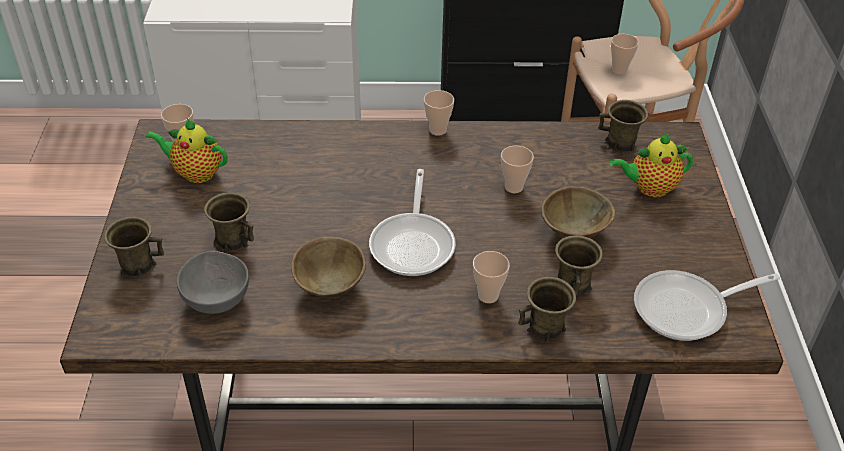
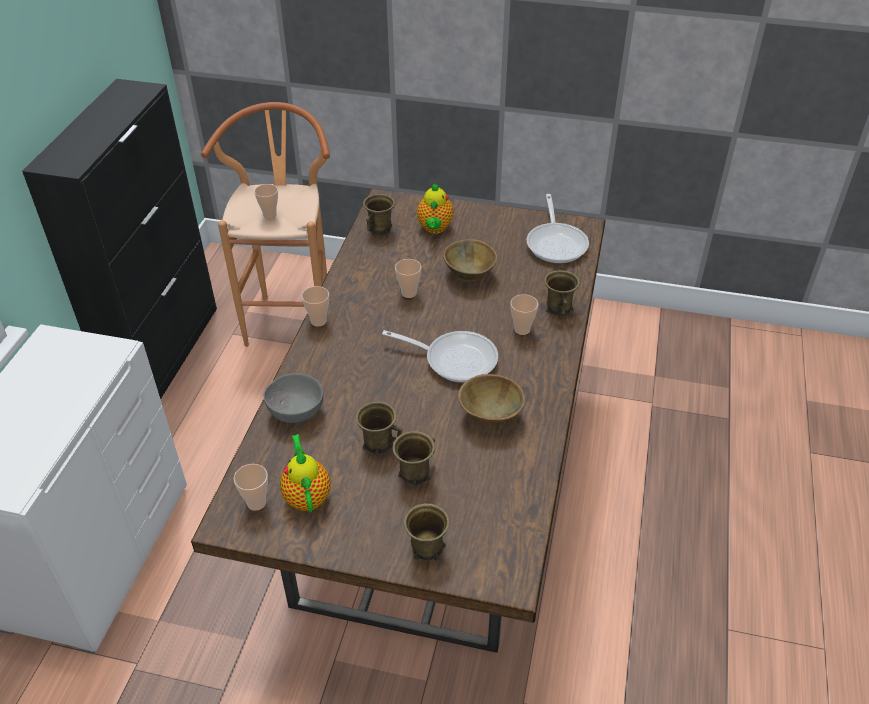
camera: 75 degrees left, 0 degrees up
(195, 173) = (307, 495): teapot -> teapot turned 135 degrees clockwise
(217, 297) = (485, 490): grey bowl -> grey bowl (295, 411)
(573, 284) = (521, 286): brown mug -> brown mug (378, 443)

